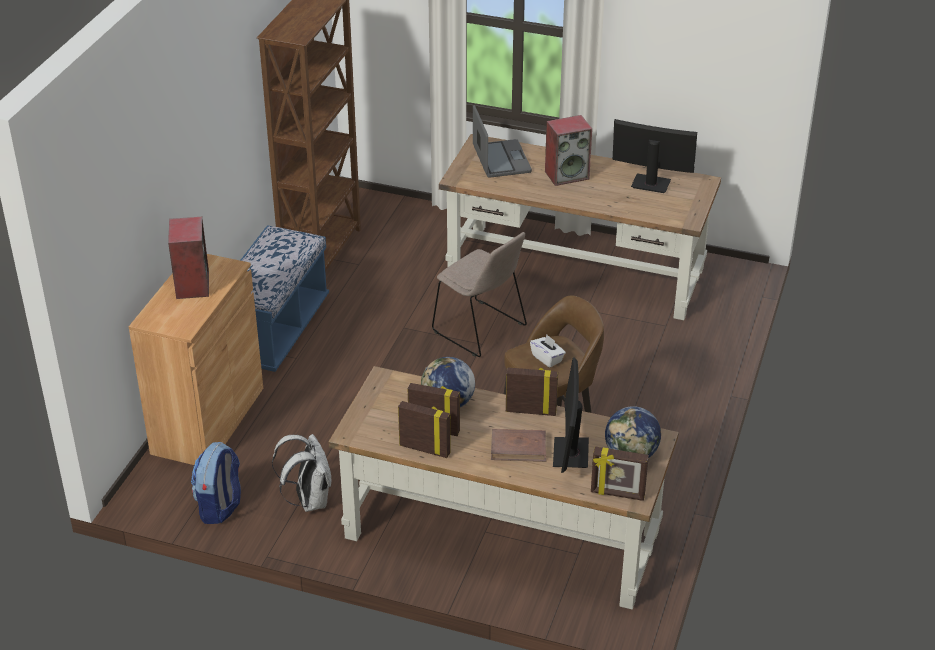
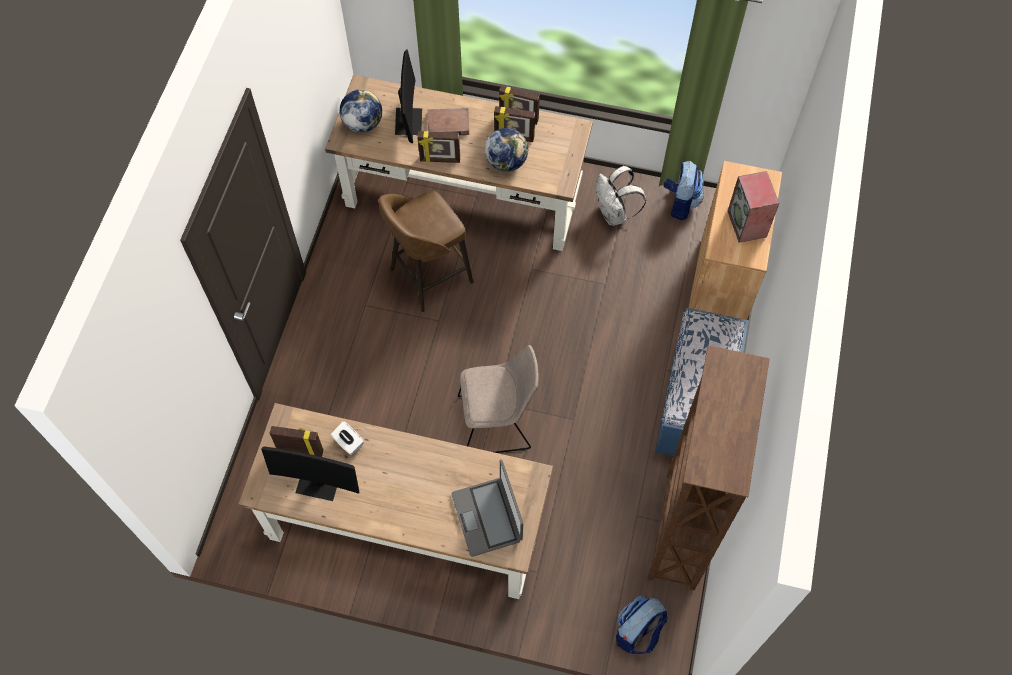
camera: 175 degrees right, 25 degrees up
(378, 204) = (637, 632): none -> backpack
(481, 330) = (497, 421): beige chair -> beige chair turned 135 degrees clockwise
(547, 358) = (428, 218): white tissue box -> white tissue box (348, 443)
(567, 175) = (411, 493): speaker -> none
(617, 494) = (375, 89): picture frame -> picture frame (300, 449)

